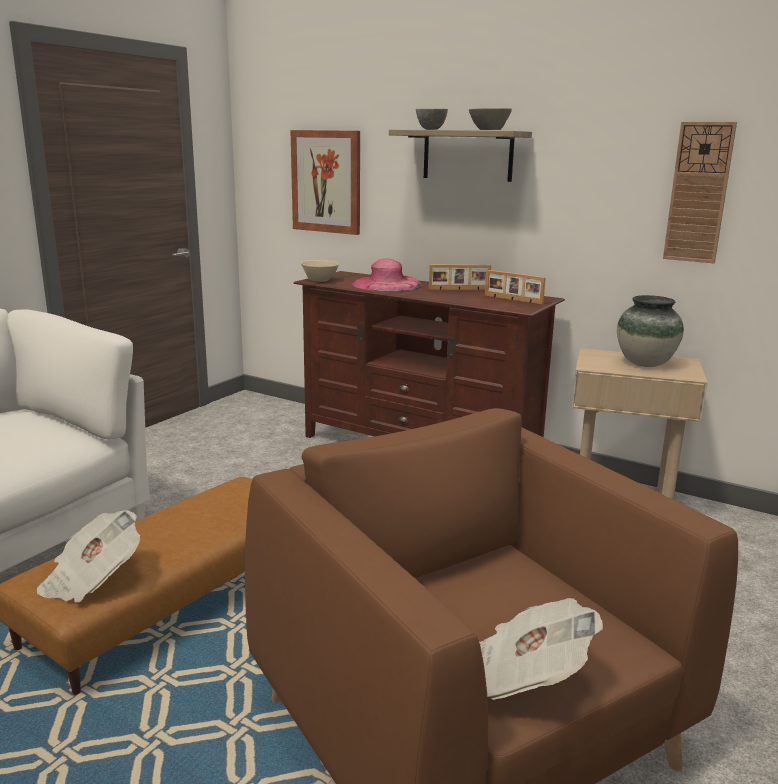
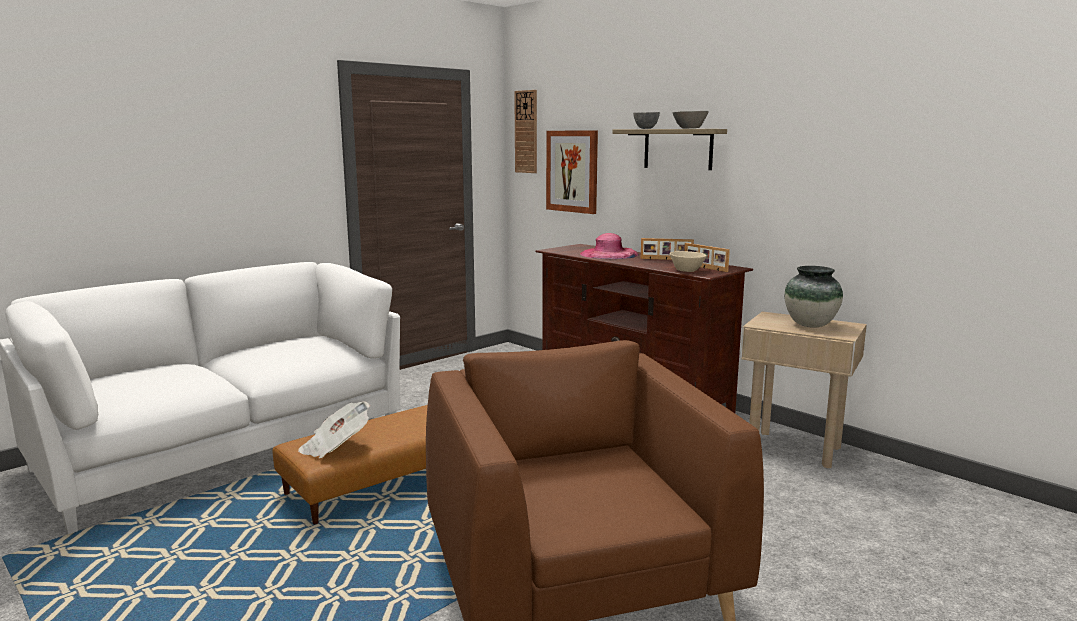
camera: 15 degrees right, 5 degrees down
(320, 280) = (556, 250): beige bowl -> beige bowl (687, 271)
(520, 678) = (579, 519): newspaper -> none
(698, 193) = (861, 178): wall clock -> wall clock (526, 132)

